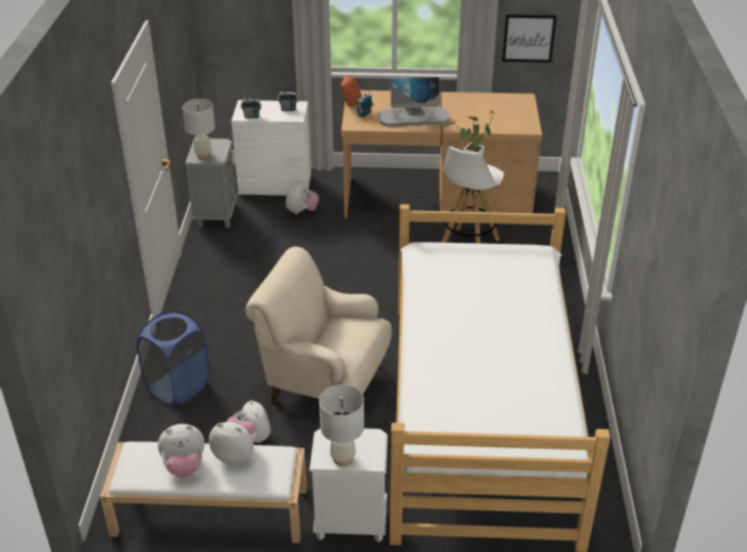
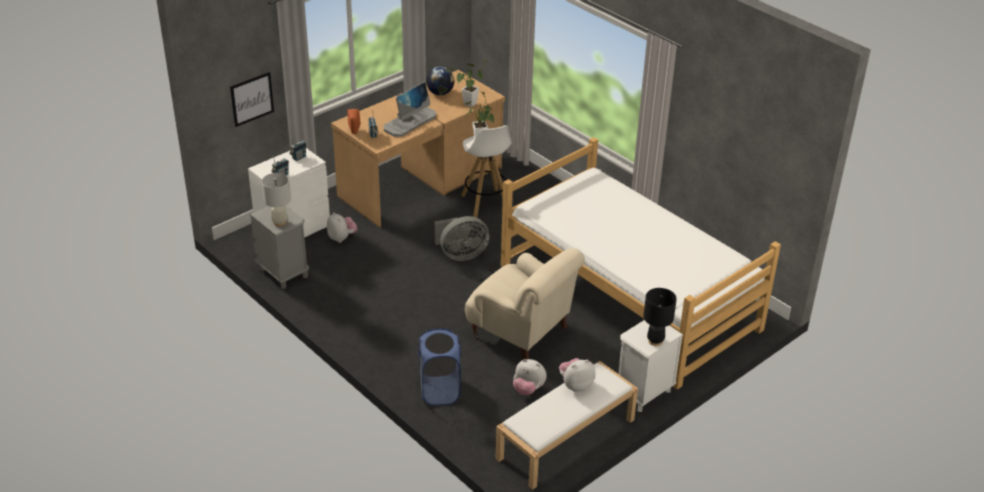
camera: 45 degrees left, 0 degrees up
(184, 466) = (559, 409): plush toy -> none
(324, 382) = (521, 333): beige armchair -> beige armchair turned 120 degrees counterclockwise
(343, 458) = (655, 341): white table lamp -> black table lamp
(377, 279) = (461, 255): none -> grey fan
(482, 106) = (440, 93): none -> globe
(492, 127) = (468, 105): none -> potted plant
(528, 38) = (442, 28): picture -> picture (252, 99)

